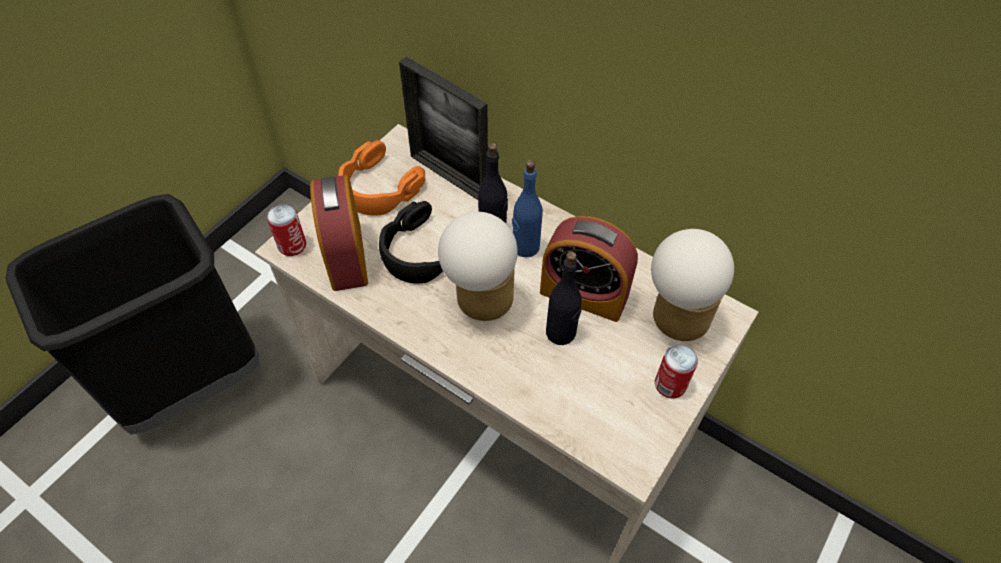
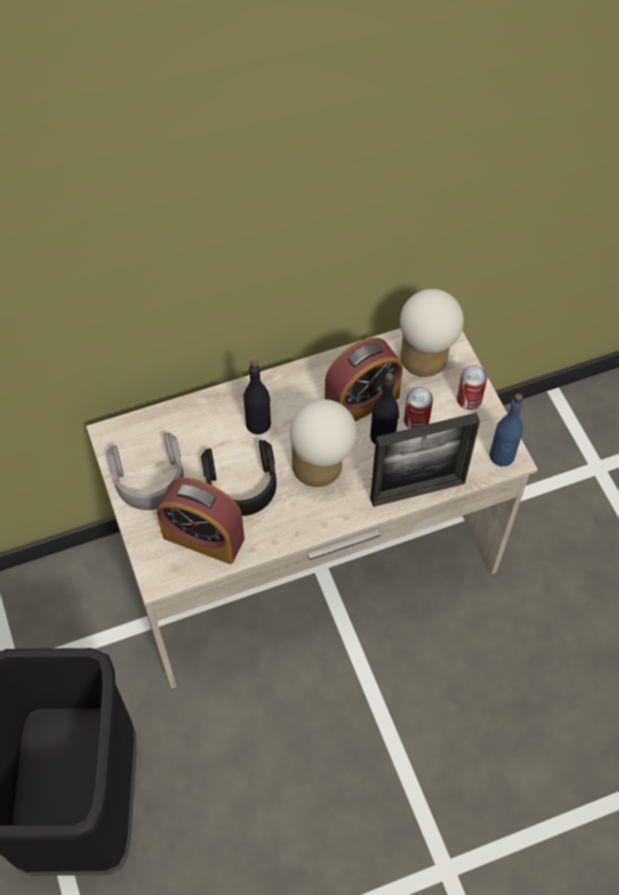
camera: 55 degrees left, 5 degrees up
(292, 245) = (161, 571): can -> can (416, 421)
(378, 188) = (149, 478): orange headphones -> grey headphones
(448, 176) = (178, 422): picture frame -> picture frame (417, 491)
(525, 247) = (291, 412): blue bottle -> blue bottle (501, 456)

